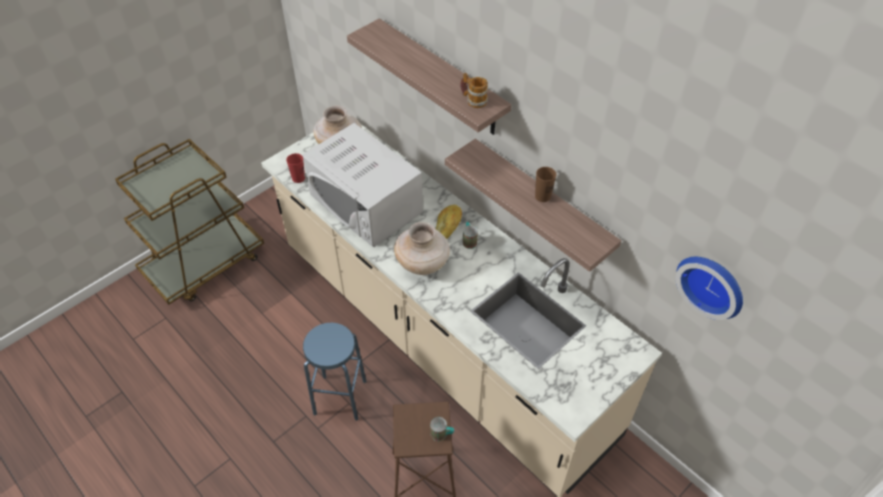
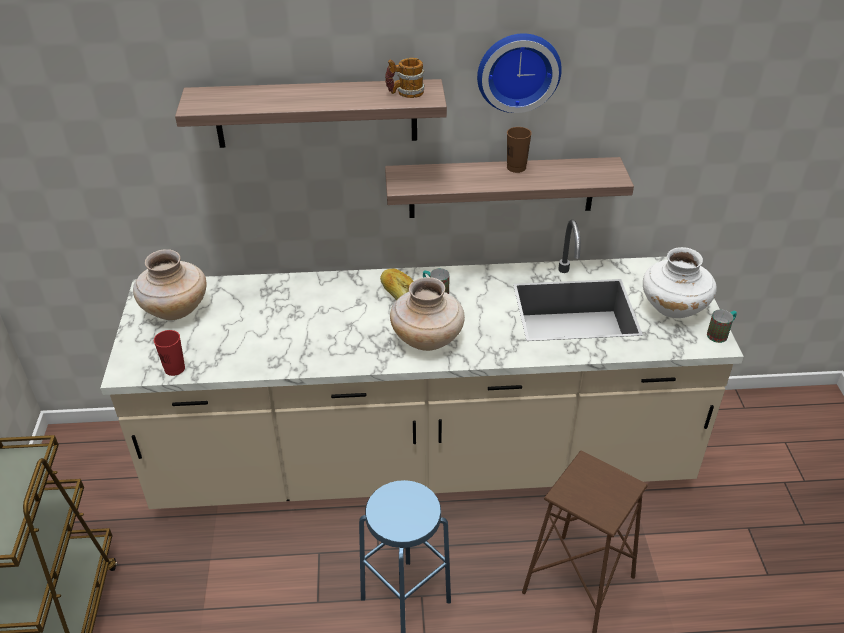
camera: 50 degrees left, 10 degrees down
(366, 203) = (289, 335): white microwave -> none
(442, 434) = (618, 478): mug -> mug (720, 334)
(585, 371) = (673, 308): none -> white vase
(712, 284) = (737, 128): wall clock -> wall clock (518, 70)

